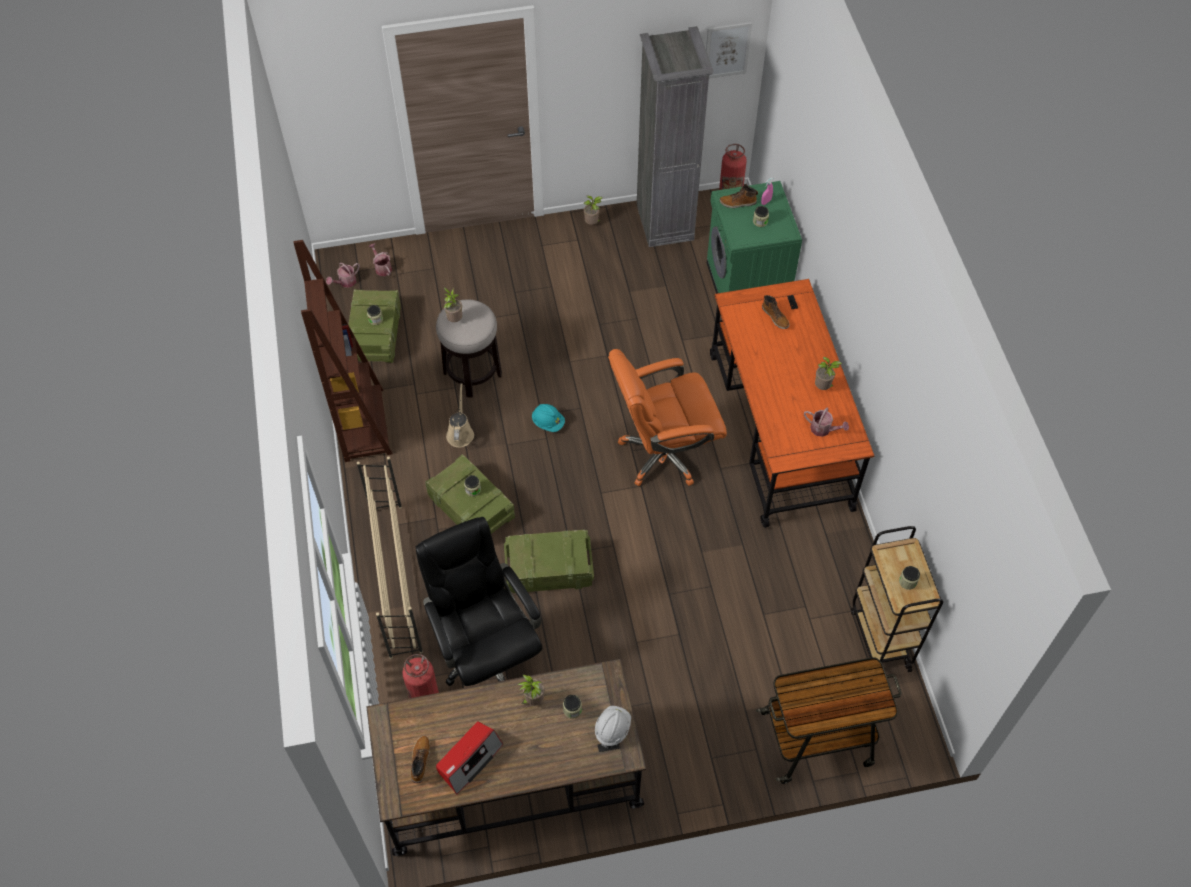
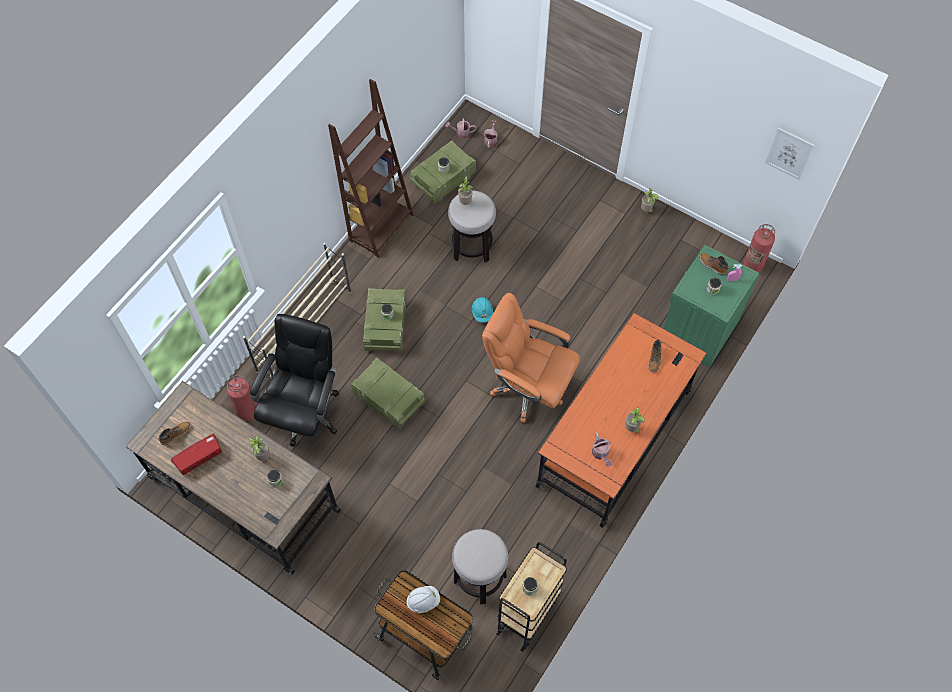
camera: 45 degrees right, 5 degrees up
(460, 433) = (427, 276): beige watering can -> none
(469, 759) = (198, 456): radio -> radio turned 150 degrees clockwise
(612, 729) = (284, 511): white hard hat -> white hard hat (423, 601)
(665, 223) = (694, 246): grey cabinet -> none
(806, 647) = (479, 578): none -> stool

